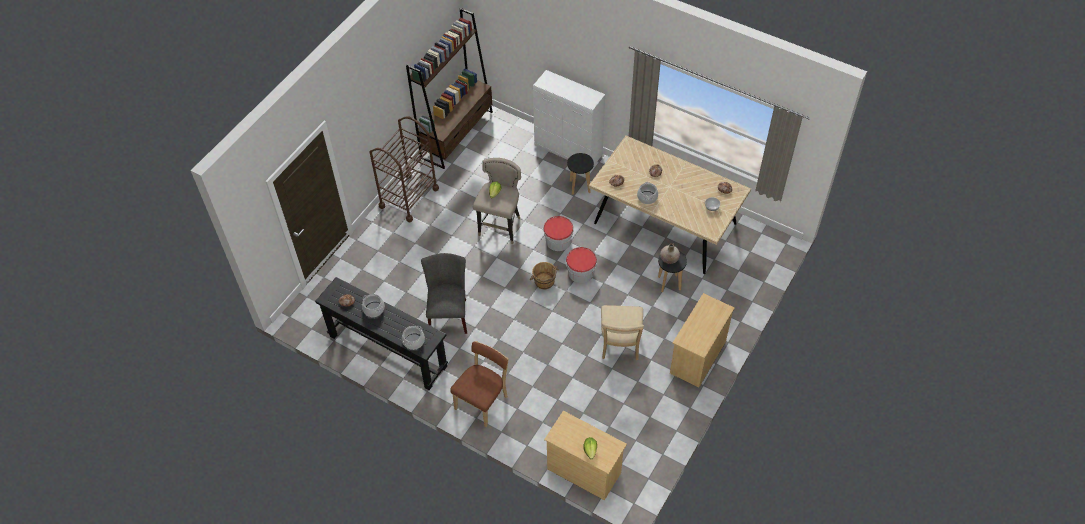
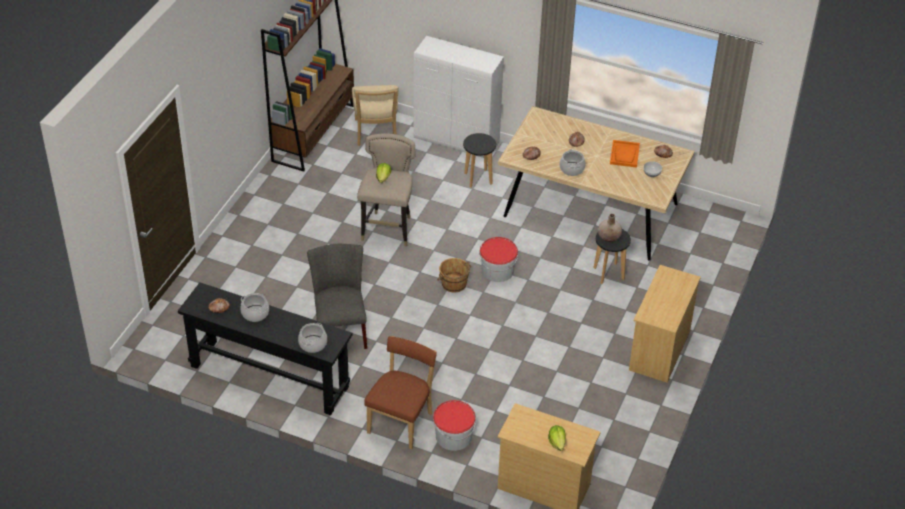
camera: 10 degrees left, 10 degrees down
(409, 197) = (265, 205): brown cart -> none
(558, 241) = (462, 238): bucket -> bucket (453, 436)
(620, 345) = (561, 345): beige chair -> beige chair (376, 134)
(692, 187) = (624, 155): none -> orange tray

